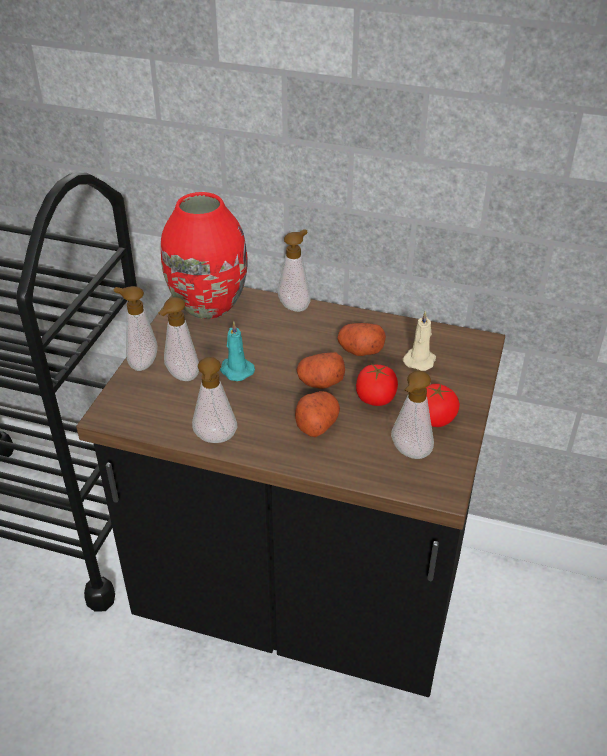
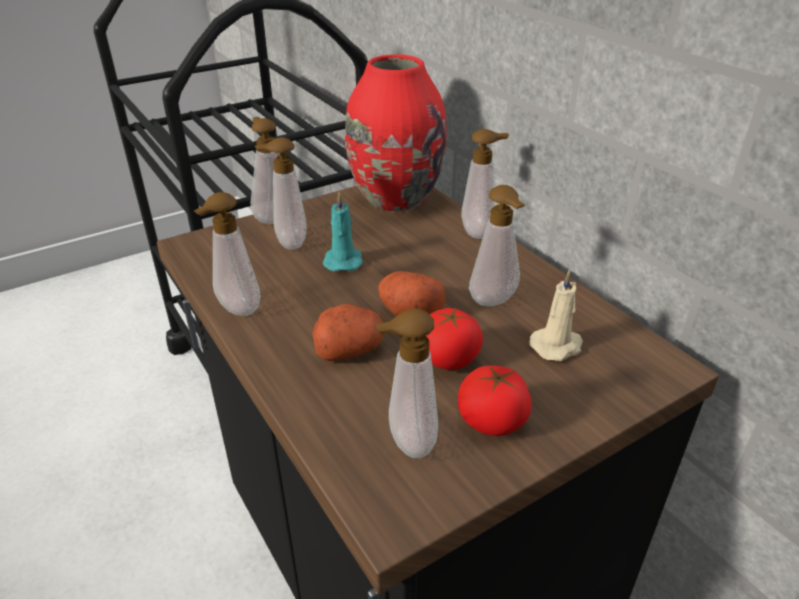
camera: 40 degrees right, 5 degrees down
(360, 350) = (495, 302): potato -> soap dispenser

